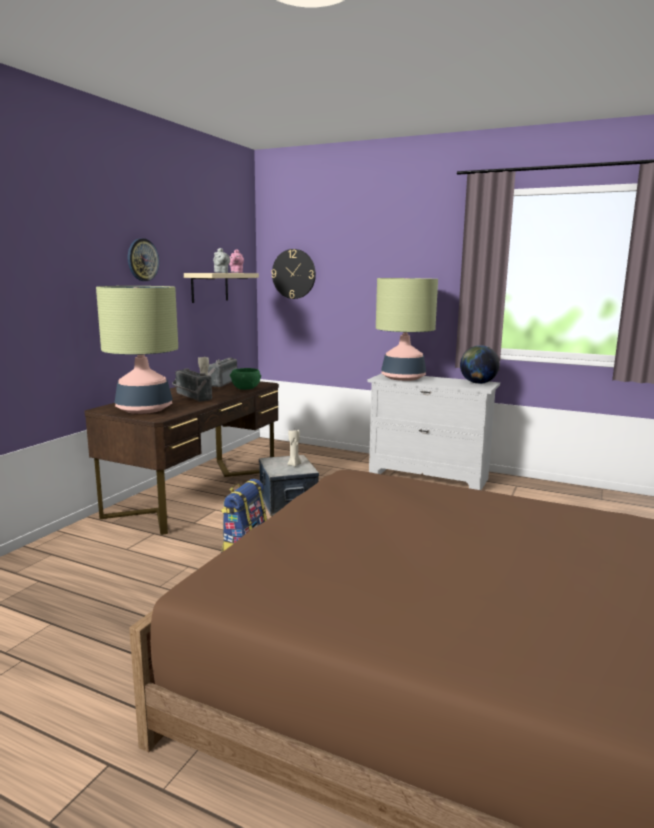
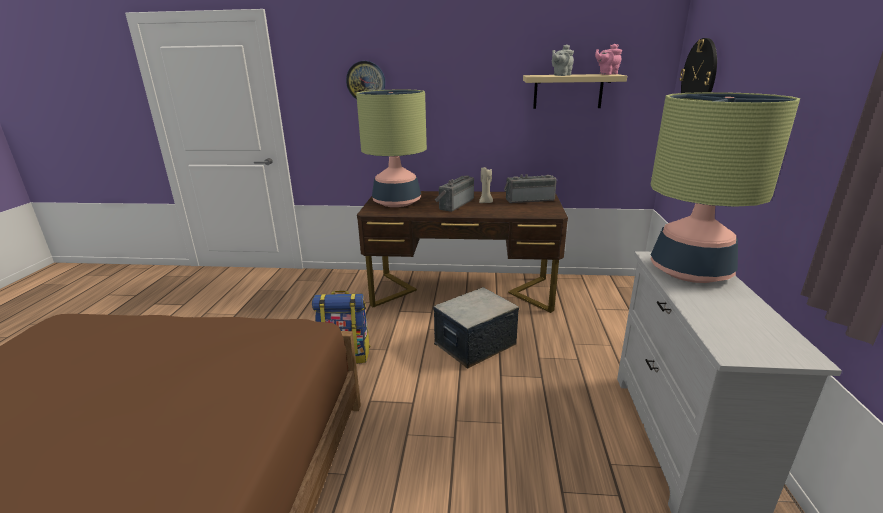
camera: 70 degrees right, 10 degrees up
(142, 260) = (462, 62): wall clock -> wall clock (366, 81)
(246, 388) = (518, 212): green bowl -> none
(294, 465) = (478, 309): beige candle -> none
(477, 383) = (773, 342): globe -> none

